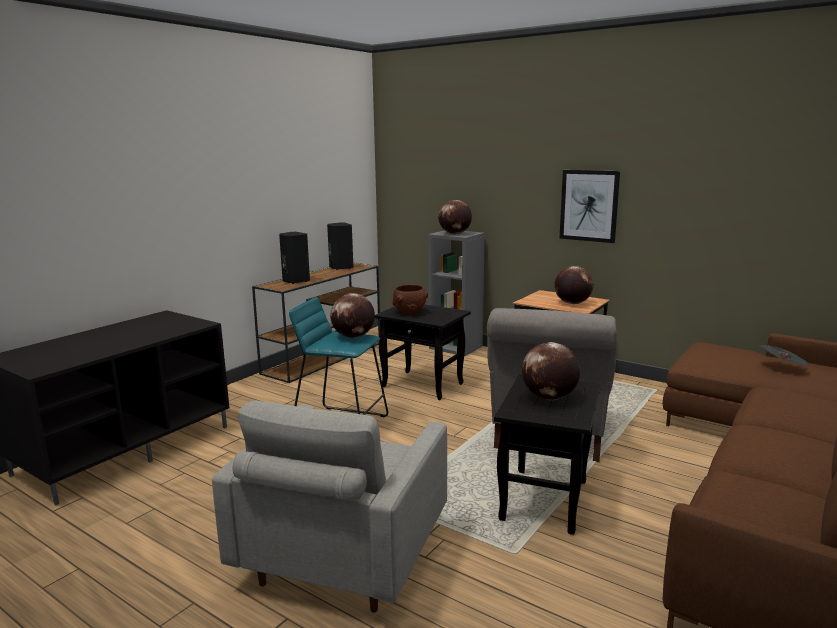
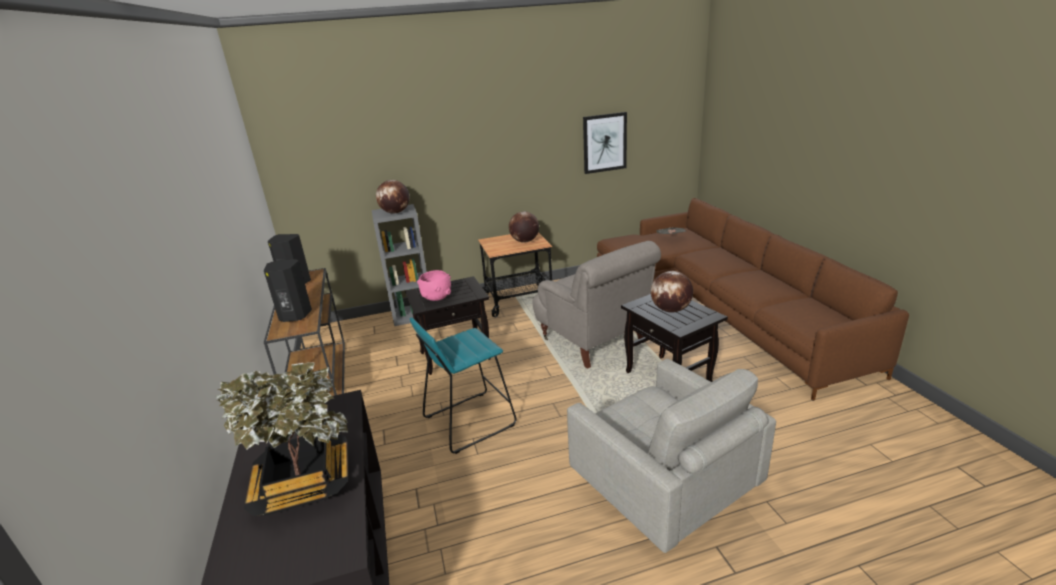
camera: 50 degrees left, 10 degrees up
(102, 342) = (303, 484): none -> potted plant
(353, 337) = (464, 338): globe -> none
(409, 312) = (436, 298): brown bowl -> pink bowl
(589, 205) = (506, 160): picture -> picture (604, 143)

